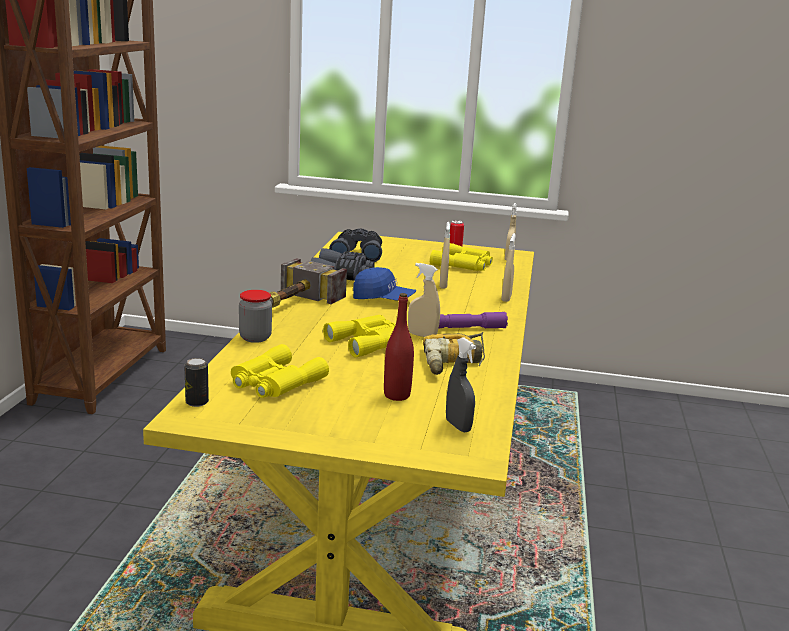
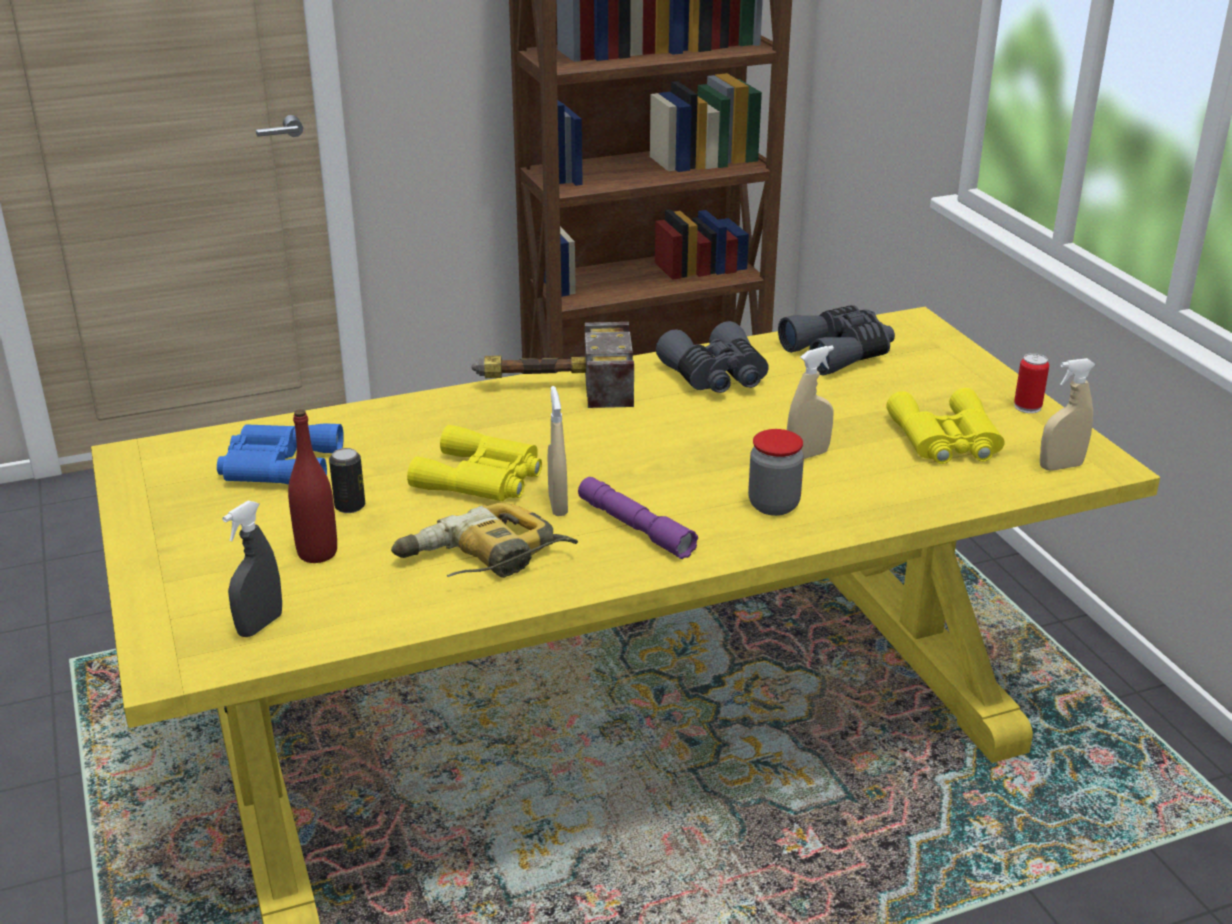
camera: 60 degrees right, 10 degrees up
(197, 402) = (178, 446): can -> can (350, 506)
(255, 338) = (401, 407): jar -> jar (773, 505)
(274, 382) = (278, 466): yellow binoculars -> blue binoculars
(383, 299) = (664, 434): blue cap -> none
(506, 298) = (833, 522): beige spray bottle -> none

